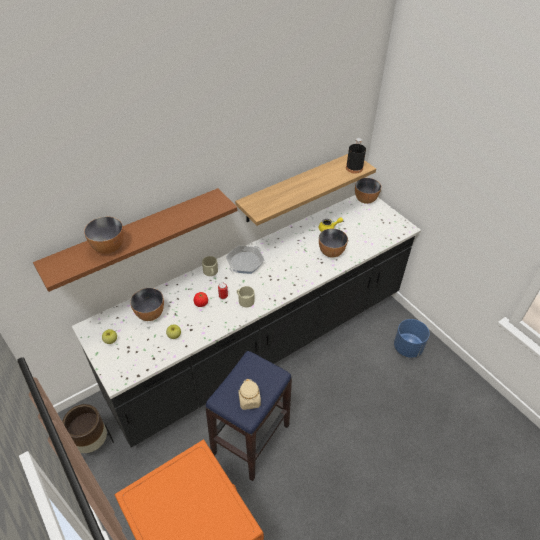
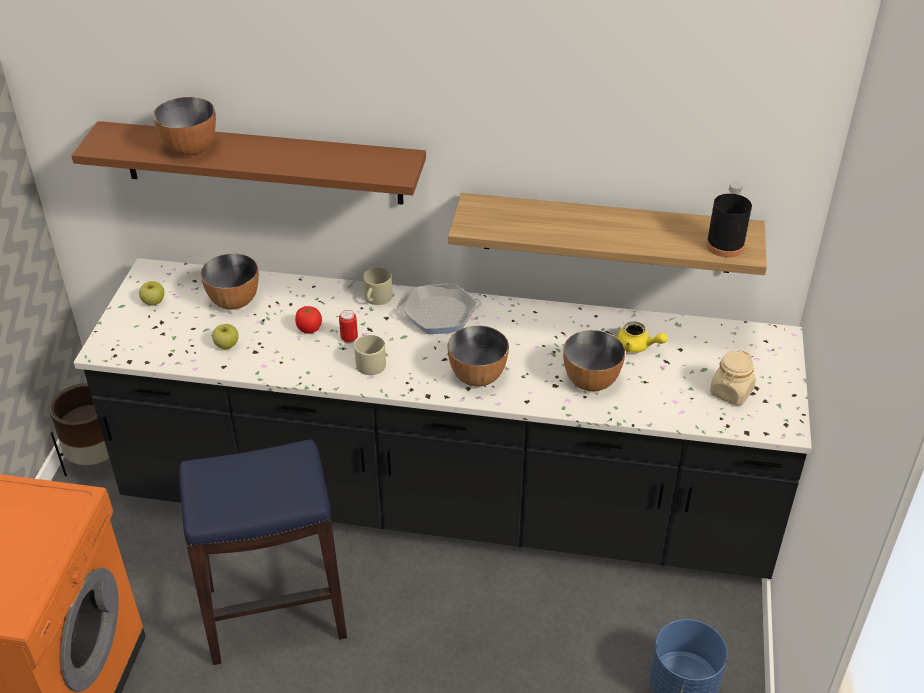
camera: 45 degrees right, 5 degrees down
(249, 400) = (230, 499): beige jar -> beige jar (731, 392)
(365, 199) = (771, 341): bowl -> bowl (478, 376)

